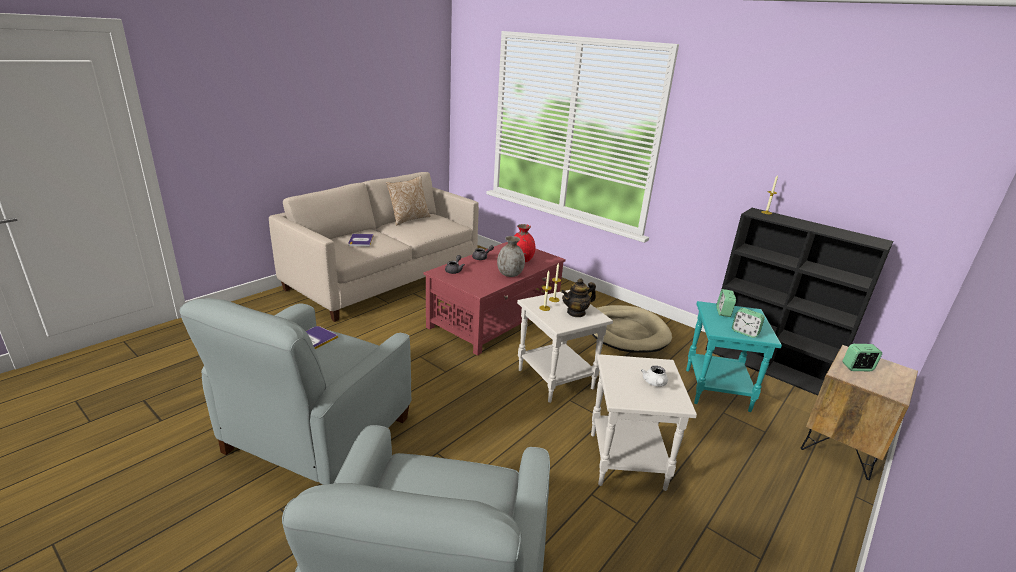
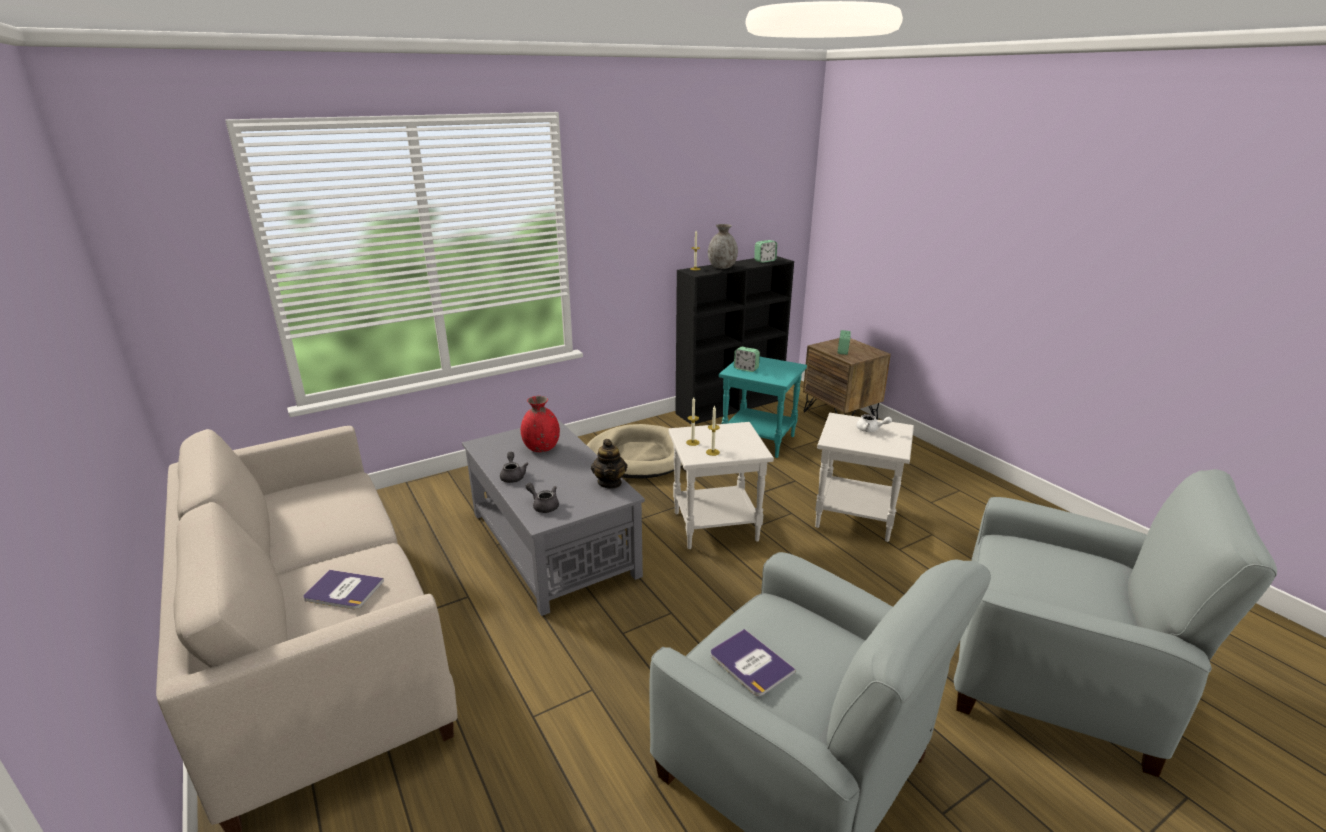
camera: 70 degrees left, 0 degrees up
(408, 219) = (274, 523): pillow -> none
(495, 318) = (553, 543): red coffee table -> grey coffee table
(509, 274) = (582, 464): grey vase -> grey vase (722, 267)
(576, 312) = (729, 436): teapot -> teapot (610, 482)
(745, 332) = (785, 371): alarm clock -> alarm clock (765, 261)

